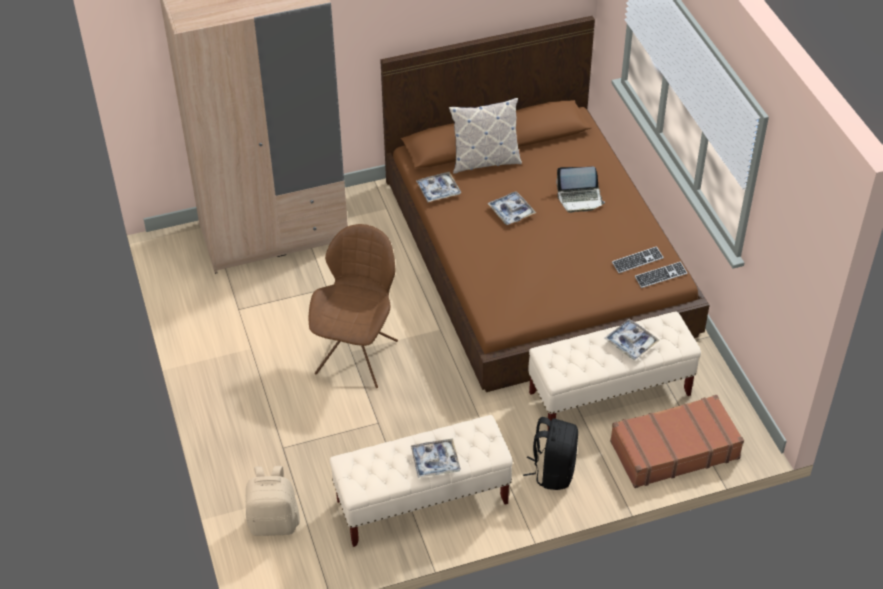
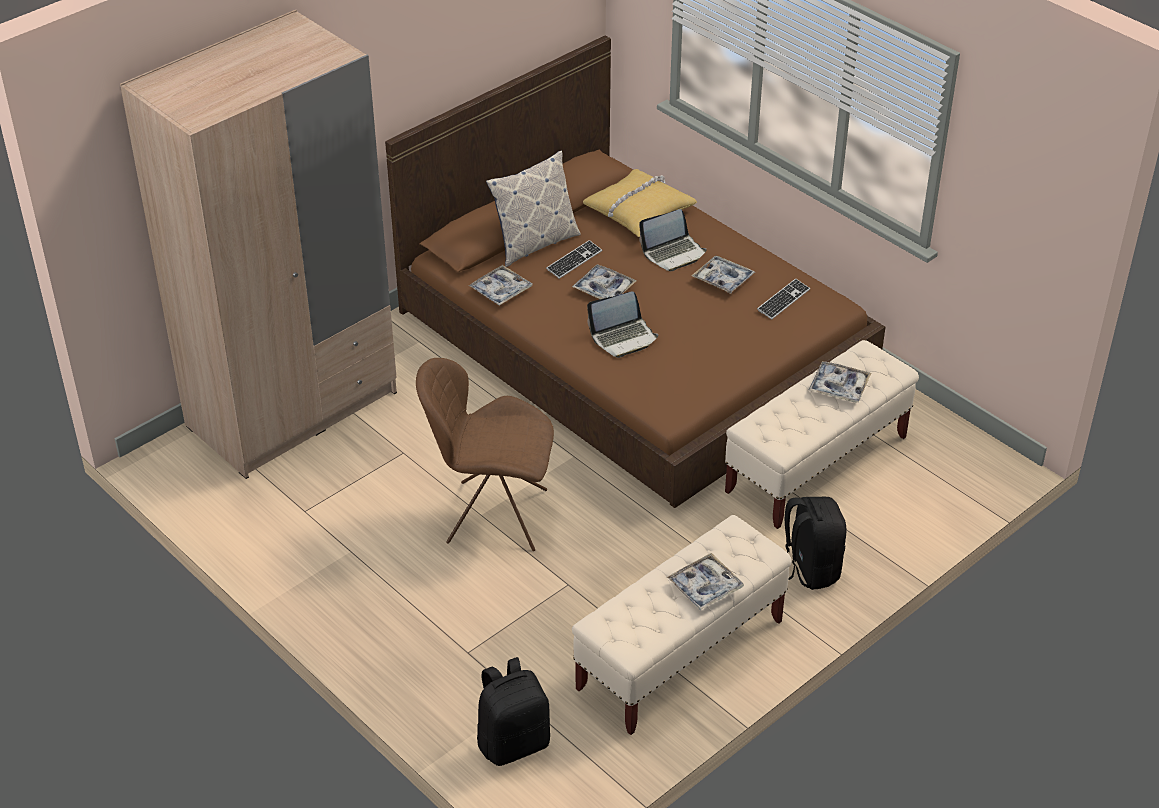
camera: 25 degrees left, 5 degrees down
(274, 522) = (513, 742): beige backpack -> black backpack
(358, 354) = (492, 515): brown chair -> brown chair turned 75 degrees counterclockwise
(500, 254) = (623, 338): none -> laptop
(575, 157) = (637, 211): none -> yellow pillow
(603, 230) = (723, 279): none -> tray
(660, 276) = (820, 308): keyboard -> keyboard (574, 261)
(673, 449) = (925, 500): brown suitcase -> none

